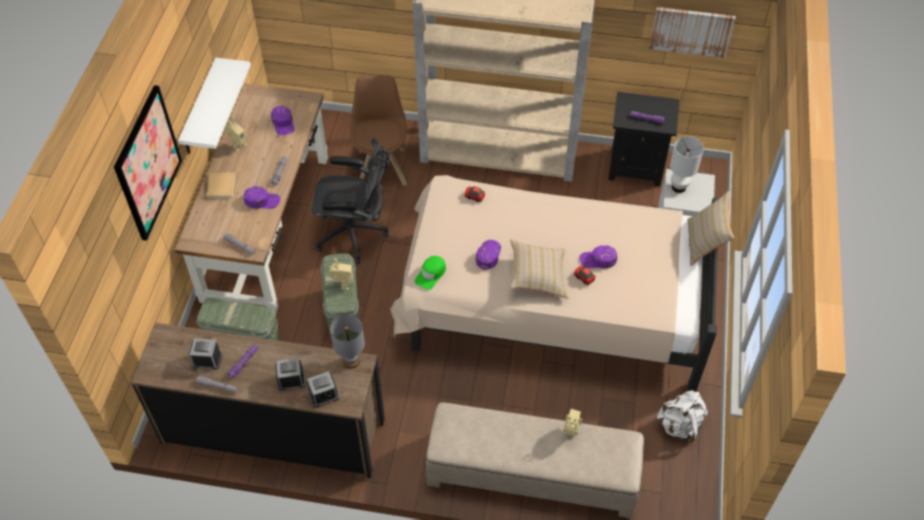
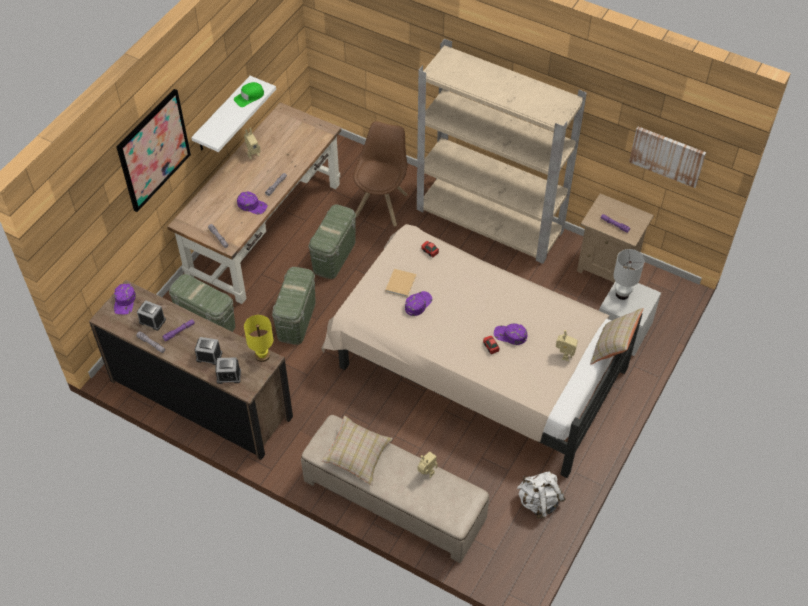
camera: 20 degrees right, 0 degrees up
(221, 186) = (225, 184): beige book -> beige book (401, 283)
(283, 123) = (297, 145): purple cap -> purple cap (125, 301)
(342, 284) = (295, 294): toy robot -> toy robot (564, 355)
(351, 360) = (262, 355): grey table lamp -> yellow table lamp
(355, 234) = (334, 256): office chair -> green storage box
(431, 274) = (363, 306): green cap -> green cap (249, 97)
(537, 276) = (451, 334): beige pillow -> beige pillow (357, 456)
(636, 168) = (607, 268): black nightstand -> beige nightstand

